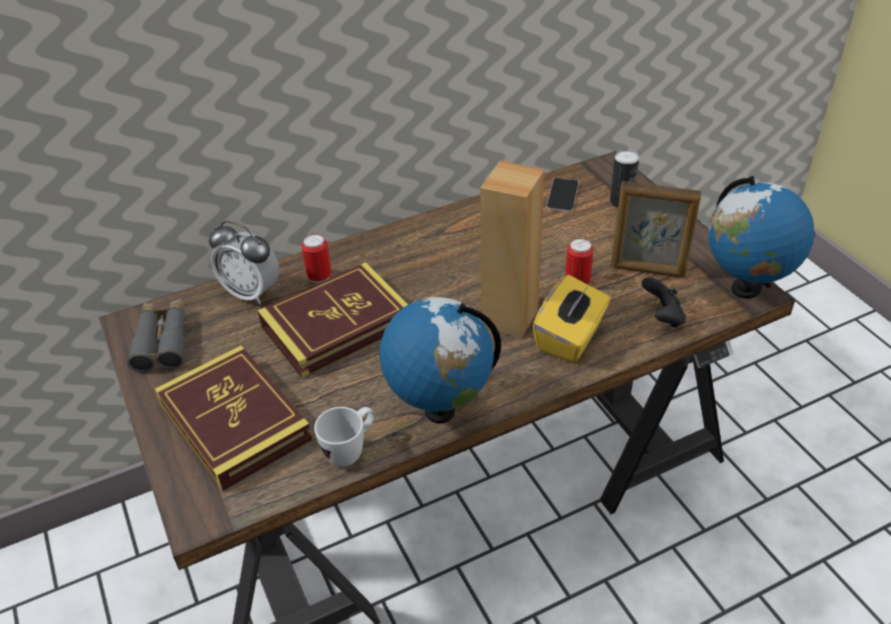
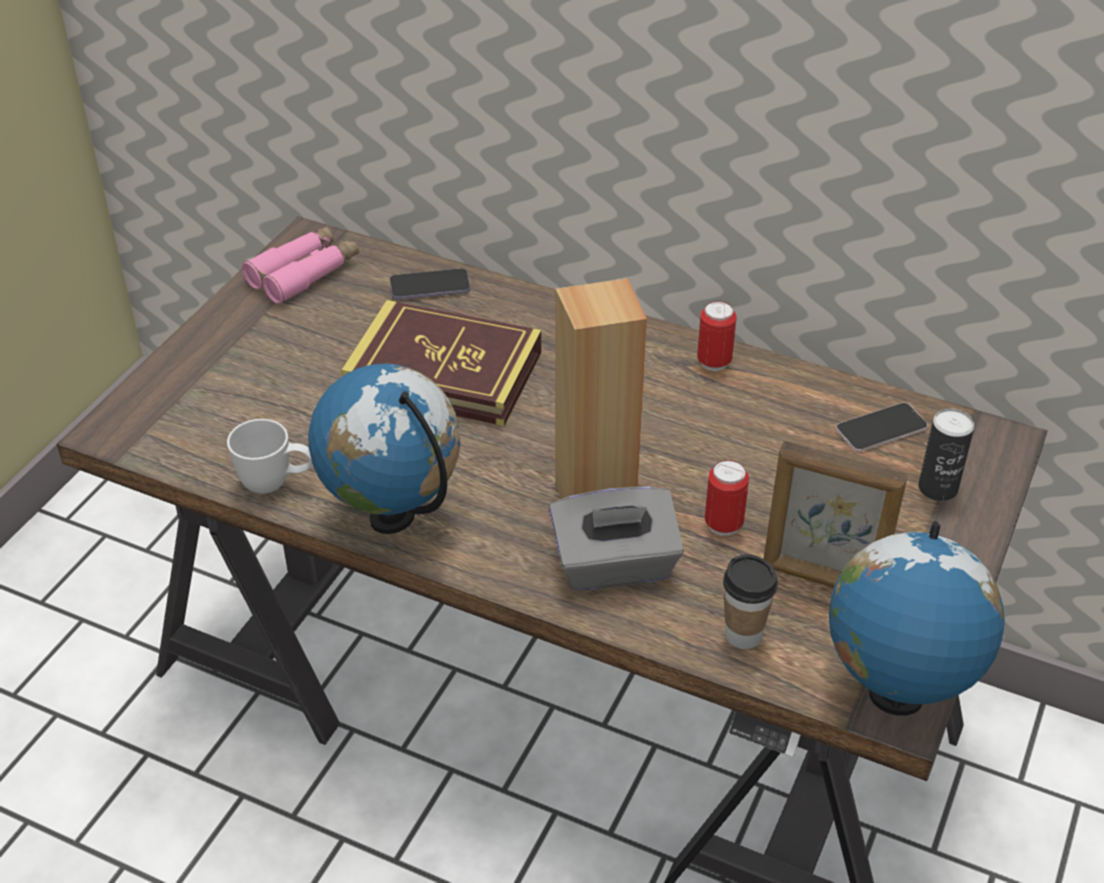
camera: 50 degrees right, 0 degrees up
(162, 341) = (304, 273): grey binoculars -> pink binoculars
(234, 421) = (244, 383): book -> none
(251, 292) = (430, 286): alarm clock -> phone
(319, 277) = (504, 318): can -> can (714, 362)
(570, 337) = (615, 566): yellow tissue box -> grey tissue box
(647, 270) = (821, 579): picture frame -> picture frame turned 45 degrees counterclockwise
(662, 317) = (743, 635): black game controller -> cup

